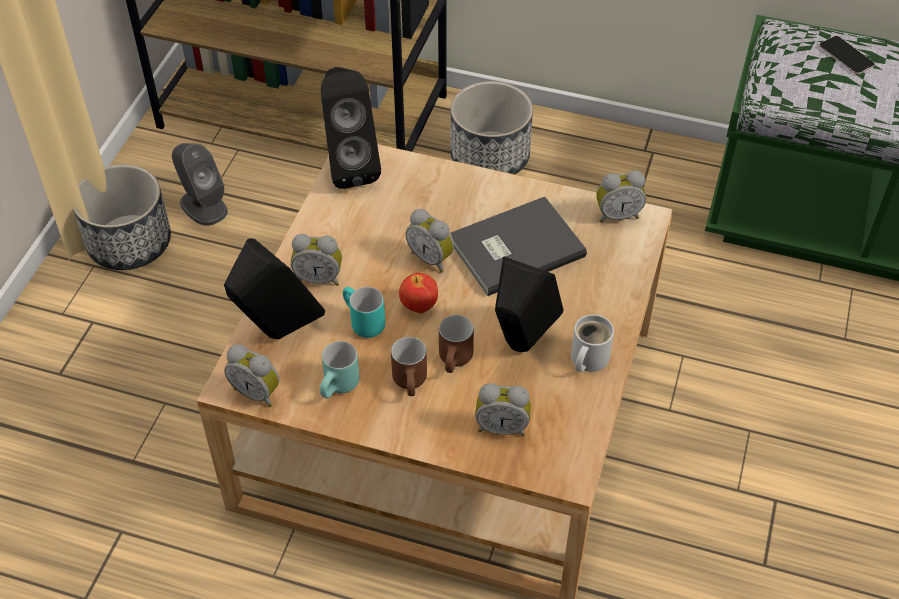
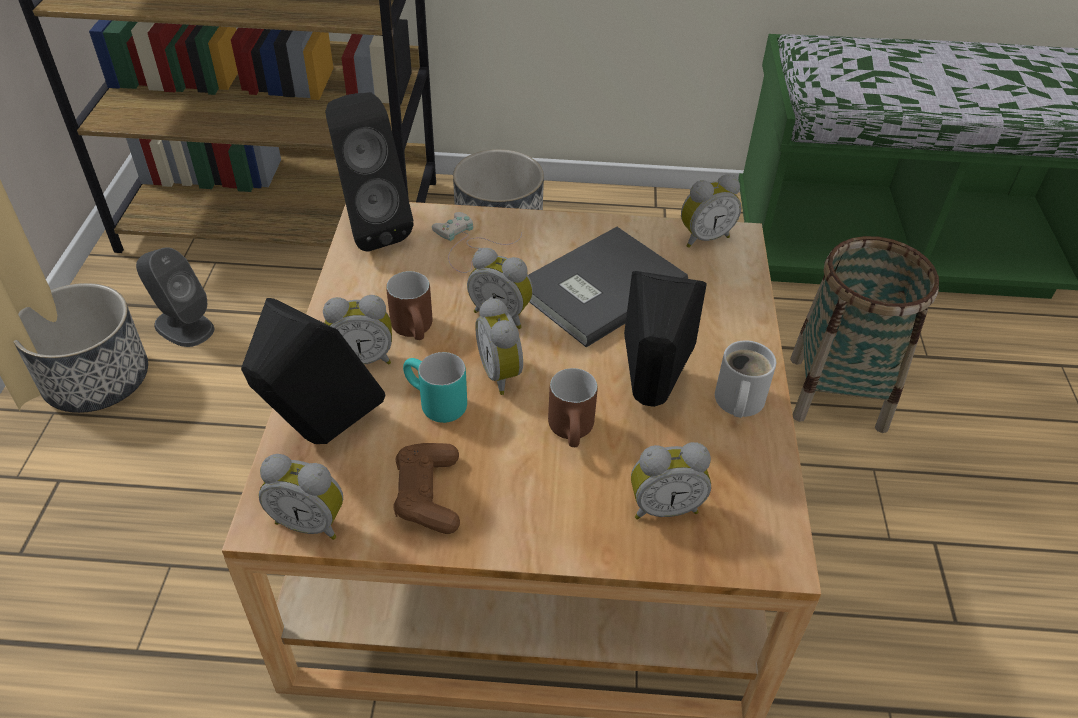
camera: 15 degrees left, 5 degrees down
(340, 388) = (428, 495): turquoise mug -> brown game controller
(412, 384) = (525, 471): brown mug -> brown mug (417, 331)
(418, 307) = (503, 373): apple -> alarm clock
(423, 195) = (468, 246): none -> white game controller
(746, 358) = (837, 393): none -> basket
(846, 56) = (881, 54): phone -> none

